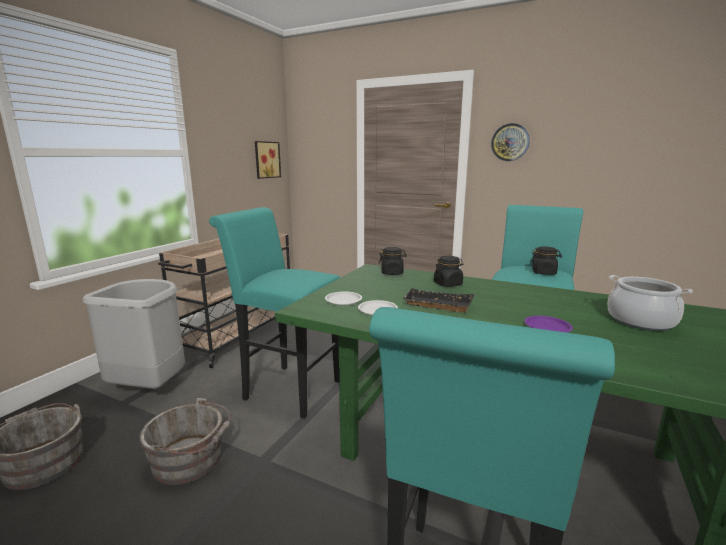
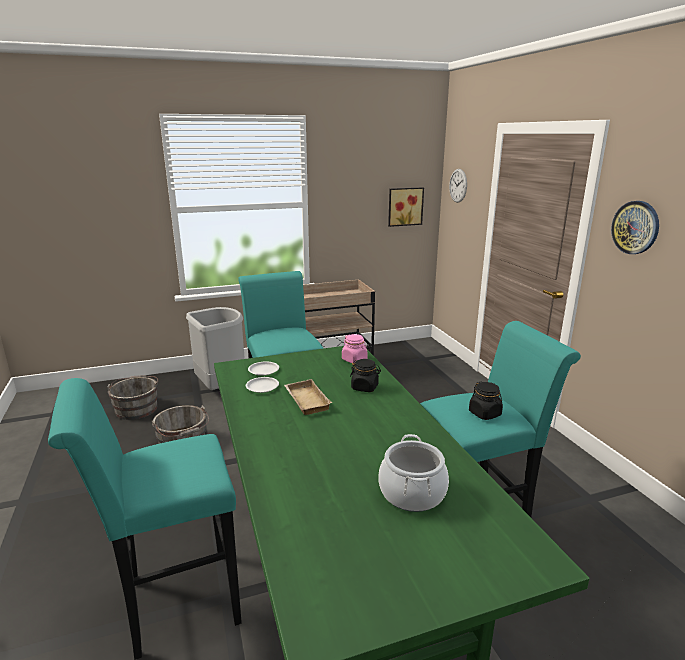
camera: 45 degrees right, 5 degrees up
(312, 138) = (458, 185): none -> wall clock
(392, 273) = (354, 360): black jar -> pink jar
(436, 305) = (305, 400): black tray -> beige tray
(547, 328) = (322, 454): purple plate -> none

